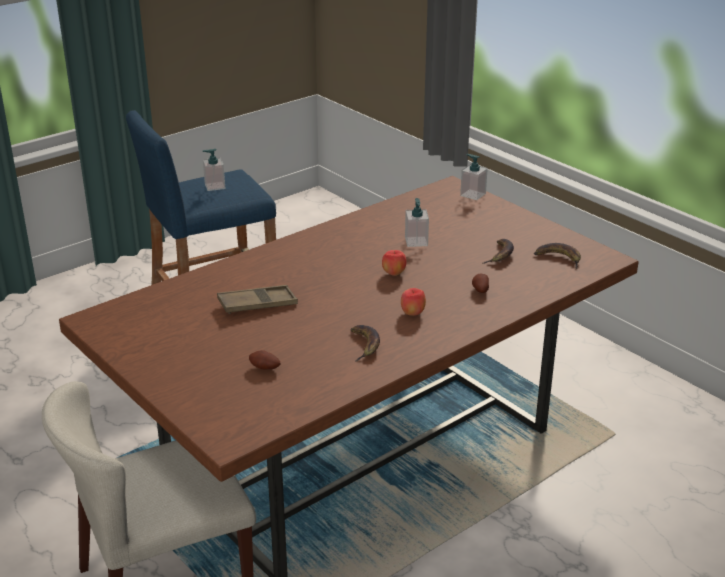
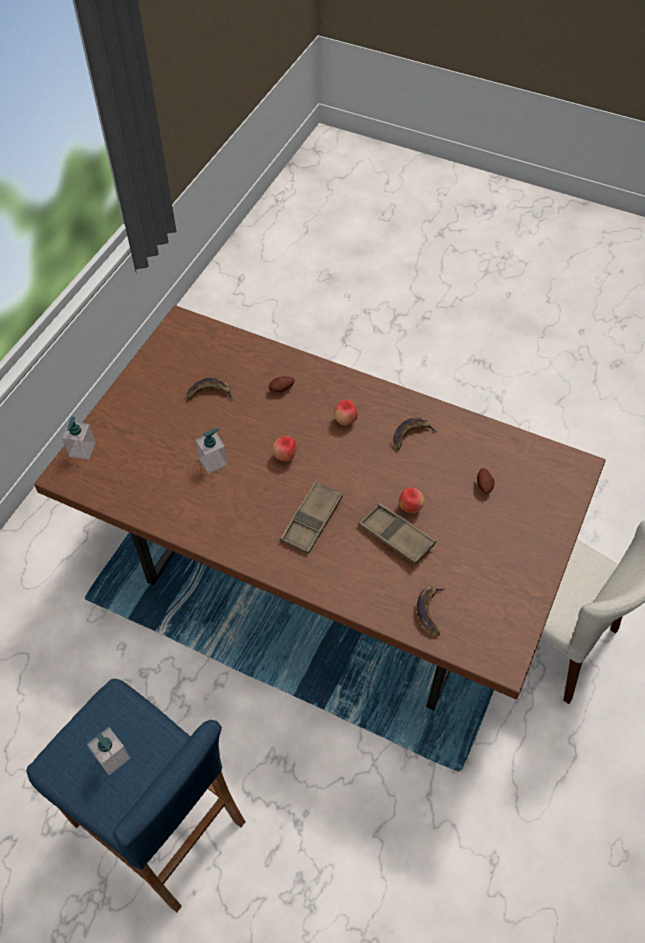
camera: 115 degrees left, 25 degrees up
(280, 319) = (410, 507): none -> apple
(313, 270) = (312, 520): none -> brown tray
(559, 258) = (196, 353): banana -> banana (430, 611)

